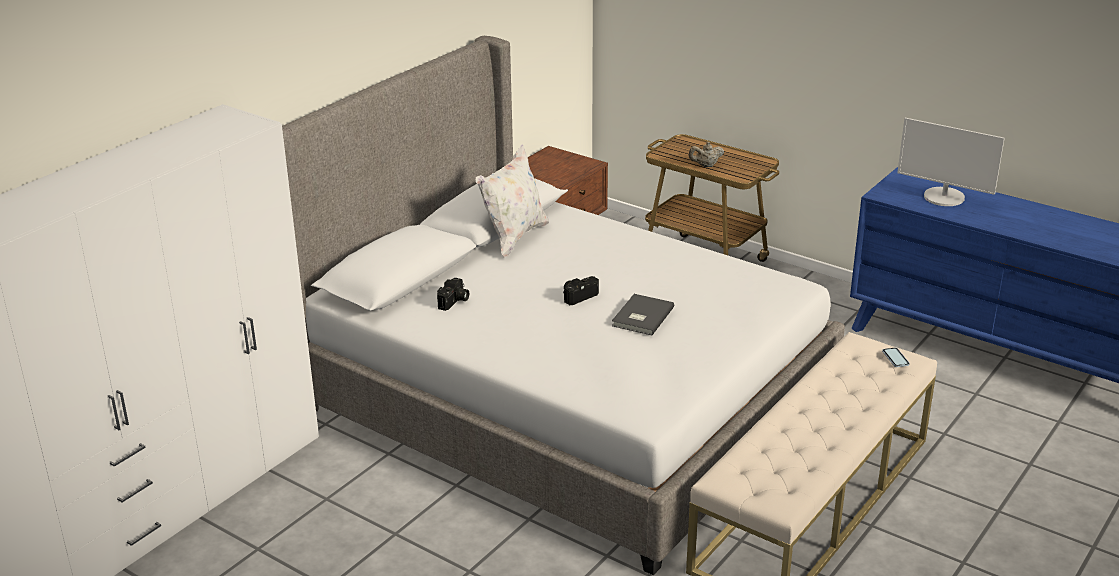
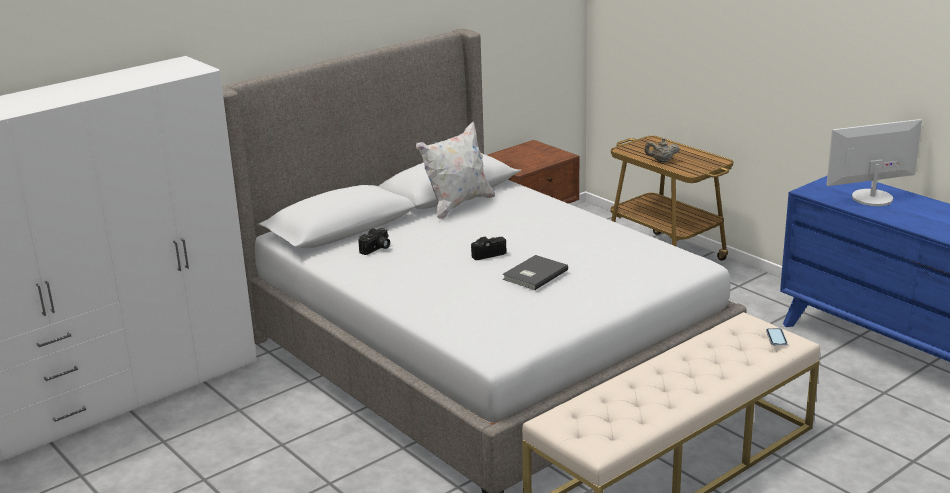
camera: 15 degrees right, 5 degrees down
(944, 197) = (871, 198): monitor -> monitor turned 120 degrees clockwise

